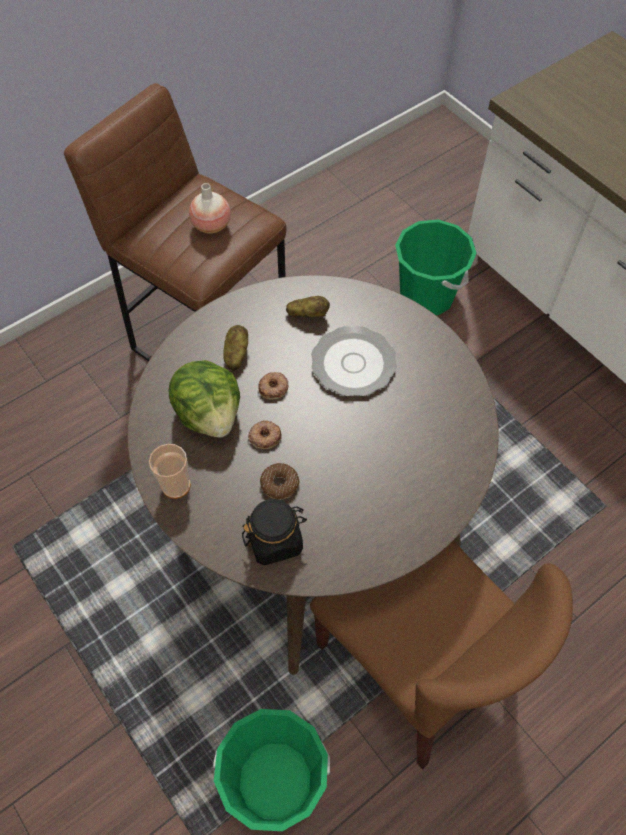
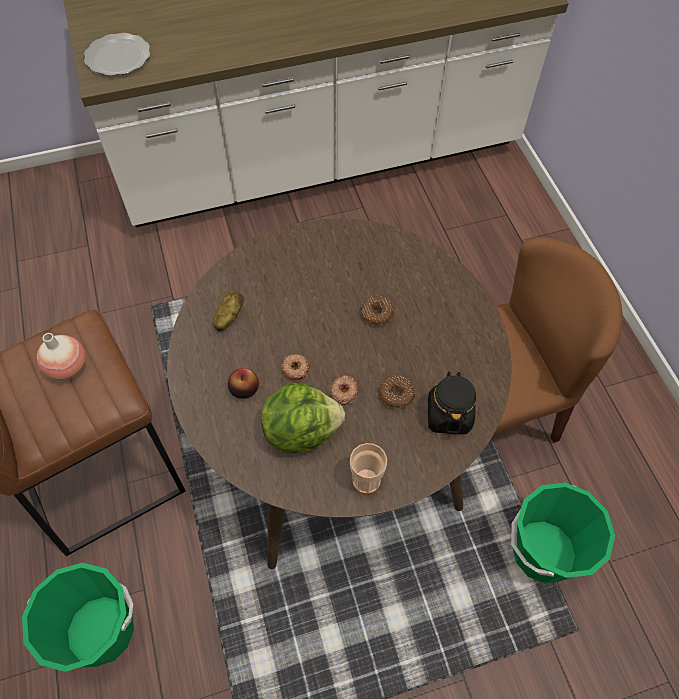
camera: 70 degrees left, 0 degrees up
(236, 354) = (244, 389): potato -> apple
(353, 364) = (300, 301): plate -> plate (119, 57)
(371, 436) = (376, 313): none -> donut
(427, 296) = (158, 279): green bucket -> green bucket (101, 630)

